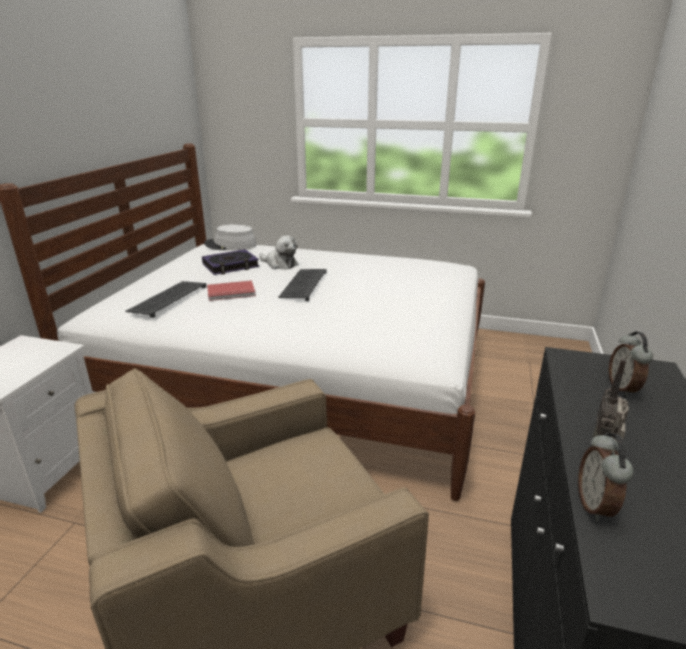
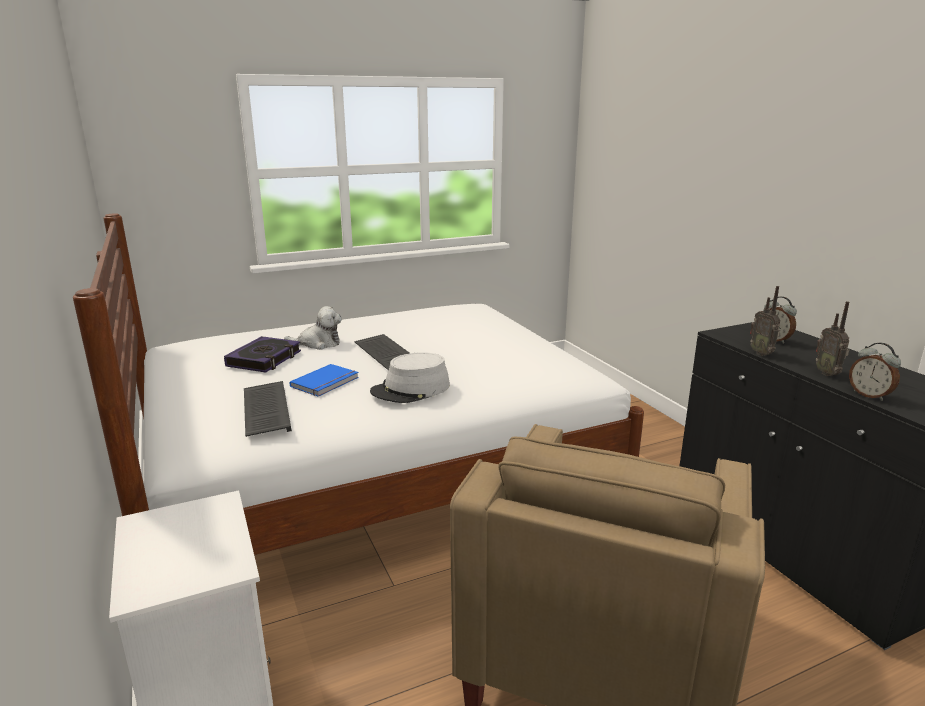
camera: 40 degrees left, 5 degrees down
(230, 245) = (211, 340): grey hat -> grey hat (411, 389)
(231, 293) = (326, 382): red book -> blue book
(567, 396) = (762, 353): none -> radio

